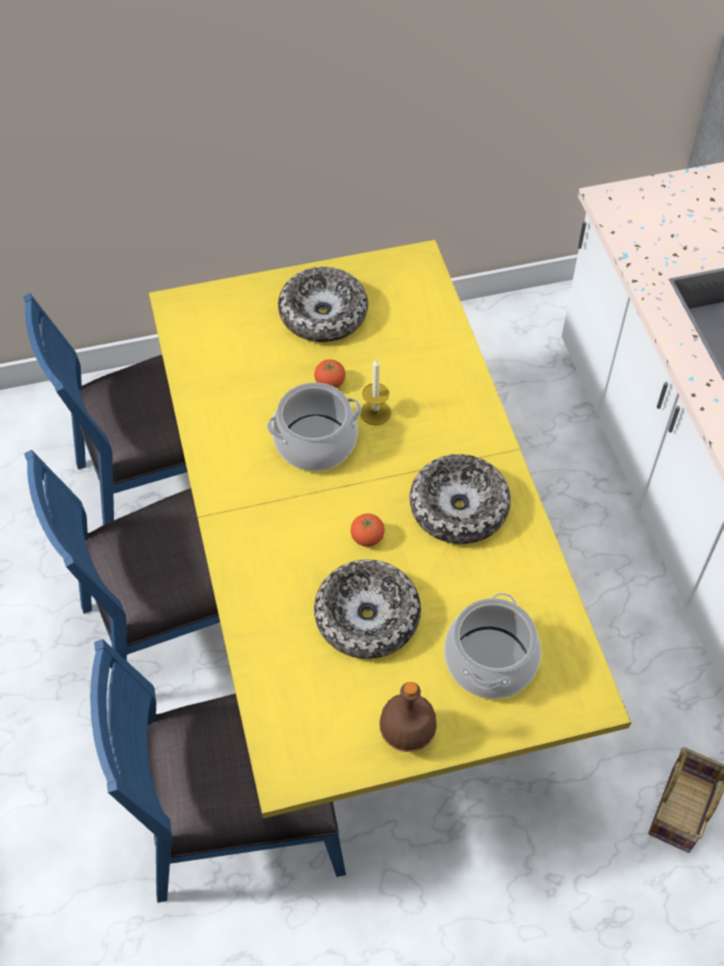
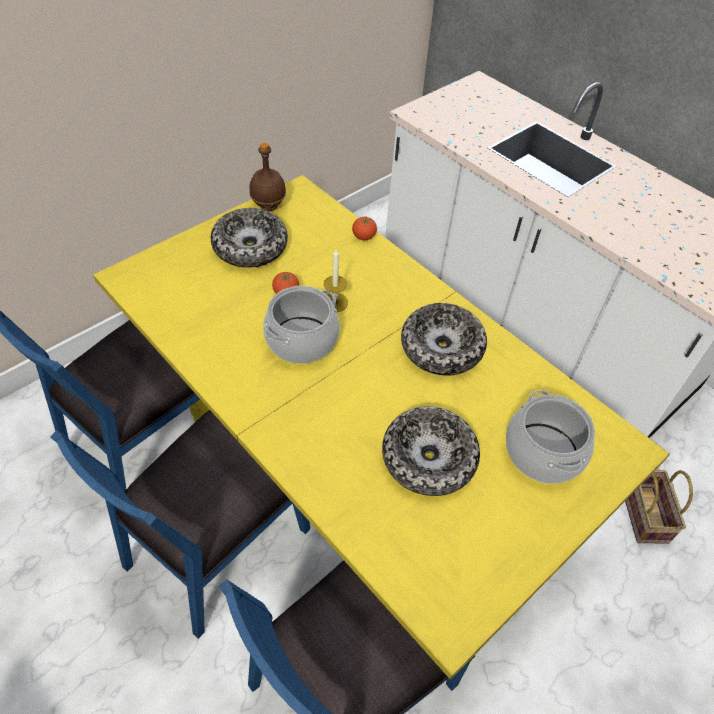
camera: 30 degrees left, 5 degrees down
(367, 538) = (388, 396): tomato -> tomato (364, 237)
(407, 736) = (524, 542): brown bottle -> brown bottle (269, 207)

